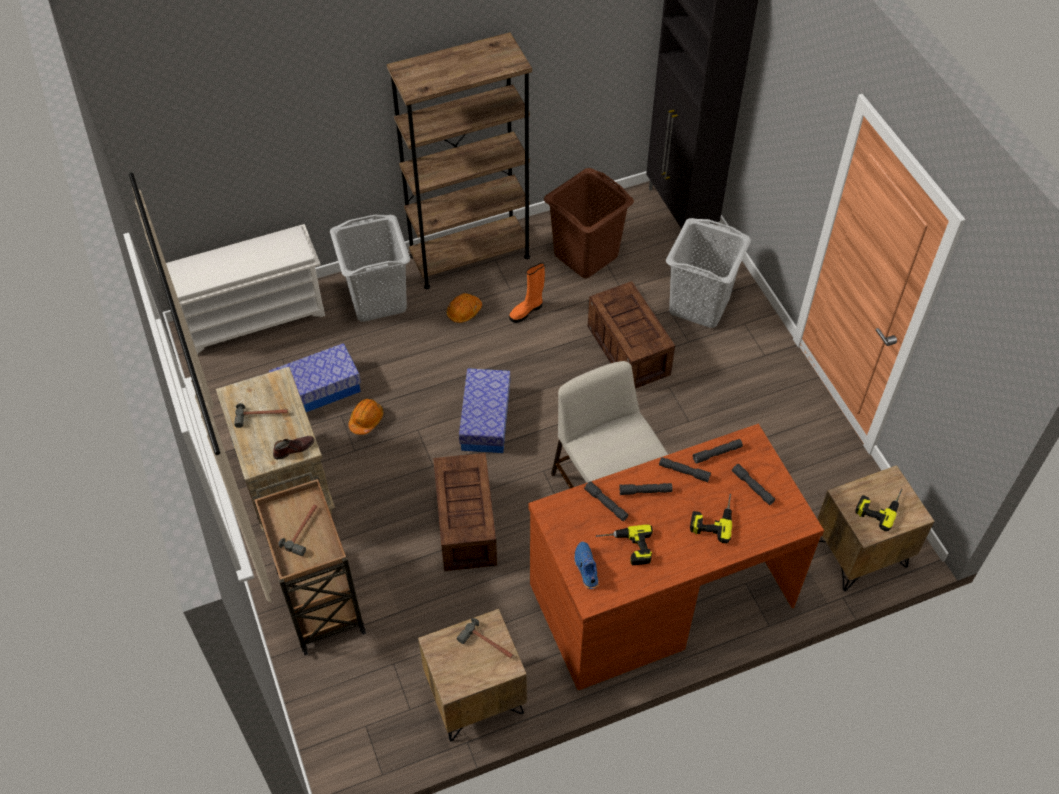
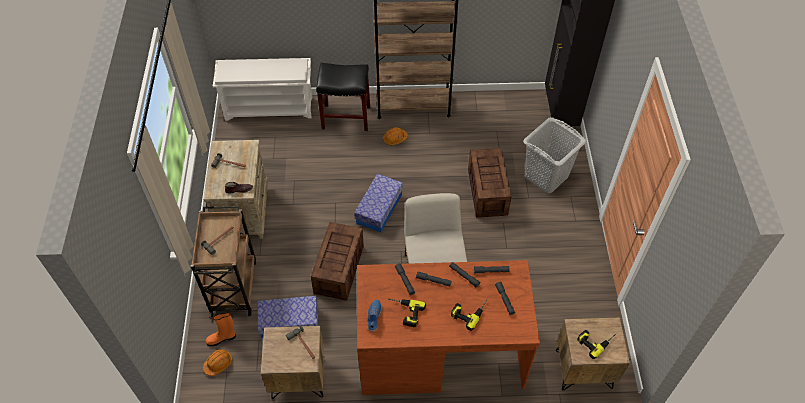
camera: 20 degrees right, 0 degrees up
(318, 390) = (287, 161): storage box -> storage box (289, 322)
(366, 420) = (308, 187): orange hard hat -> orange hard hat (218, 364)
(378, 299) = (346, 117): grey laundry basket -> black stool
(527, 311) = (434, 149): orange boot -> orange boot (222, 338)
(586, 255) = (486, 125): brown laundry basket -> none

